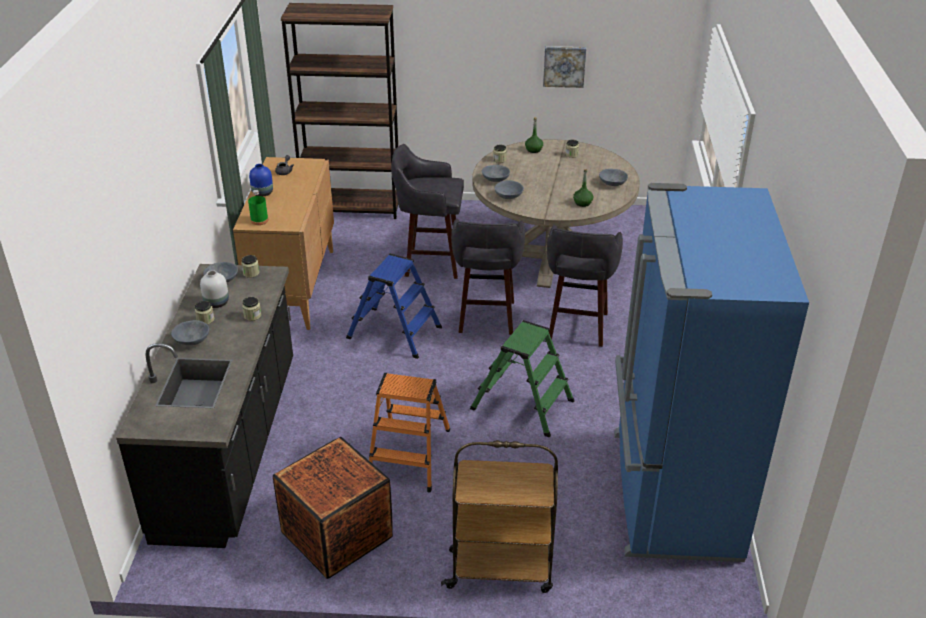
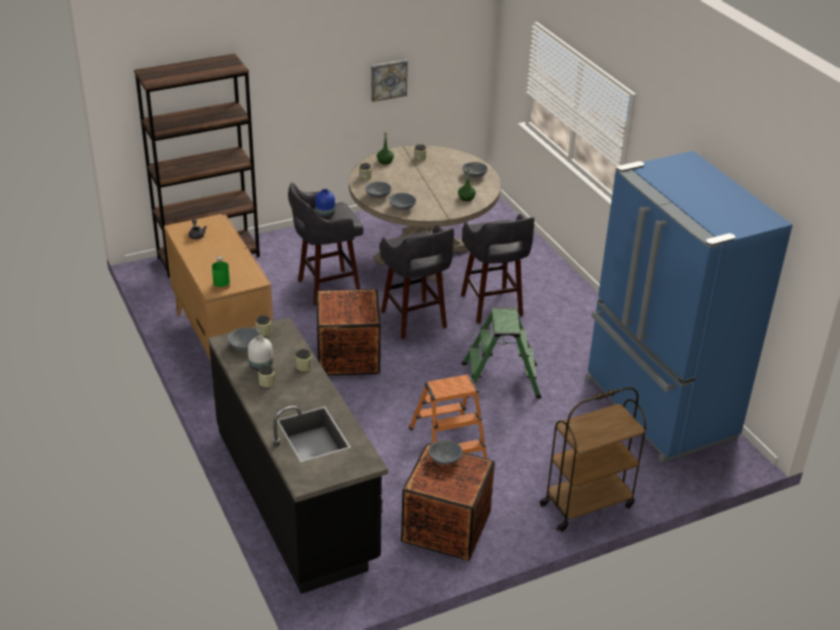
camera: 30 degrees left, 0 degrees up
(191, 340) = (273, 402): grey bowl -> grey bowl (445, 459)
(263, 193) = (198, 259): blue vase -> blue vase (325, 215)
(394, 332) = (348, 356): blue step ladder -> crate

